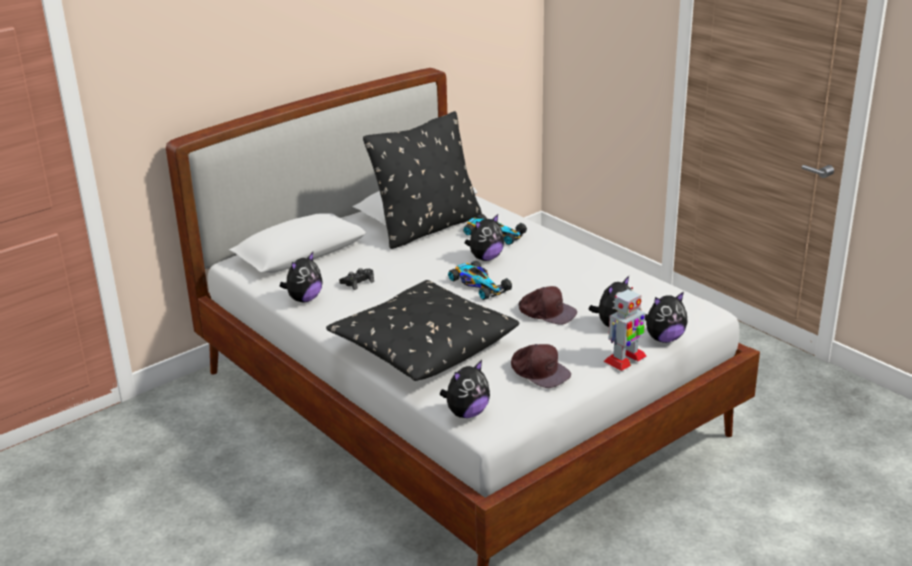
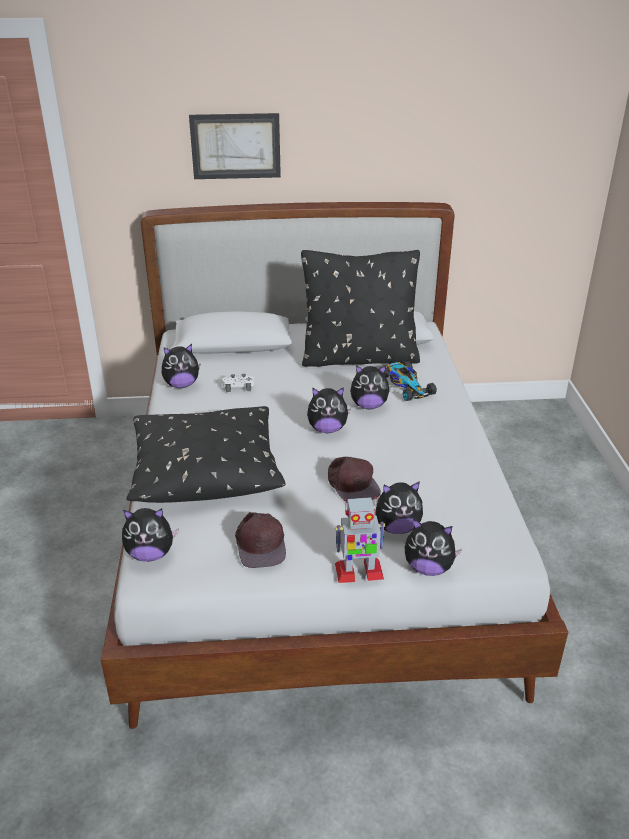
camera: 35 degrees right, 5 degrees up
(246, 53) = (235, 146): none -> picture
(357, 282) = (238, 386): black game controller -> white game controller
(479, 284) = (327, 429): toy car -> plush toy

